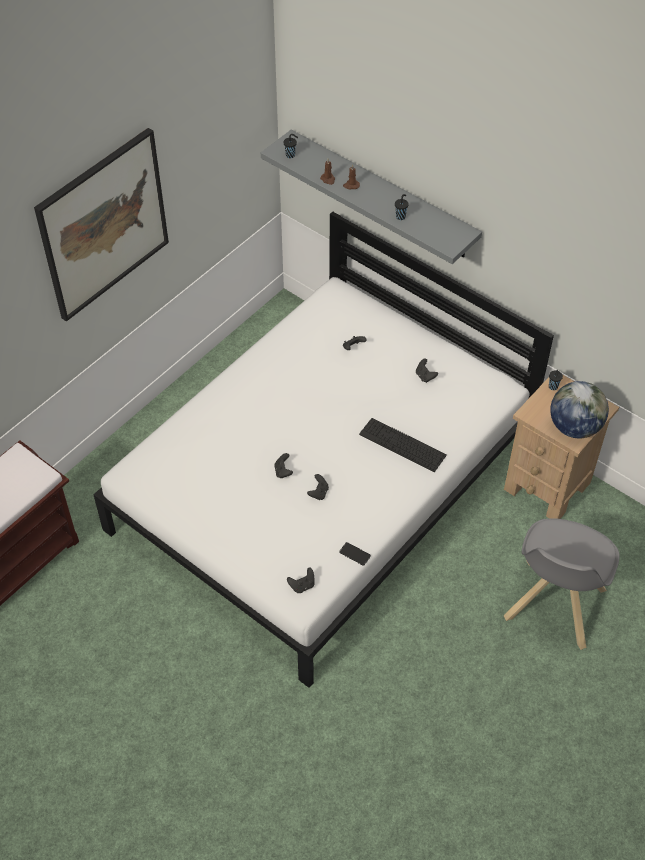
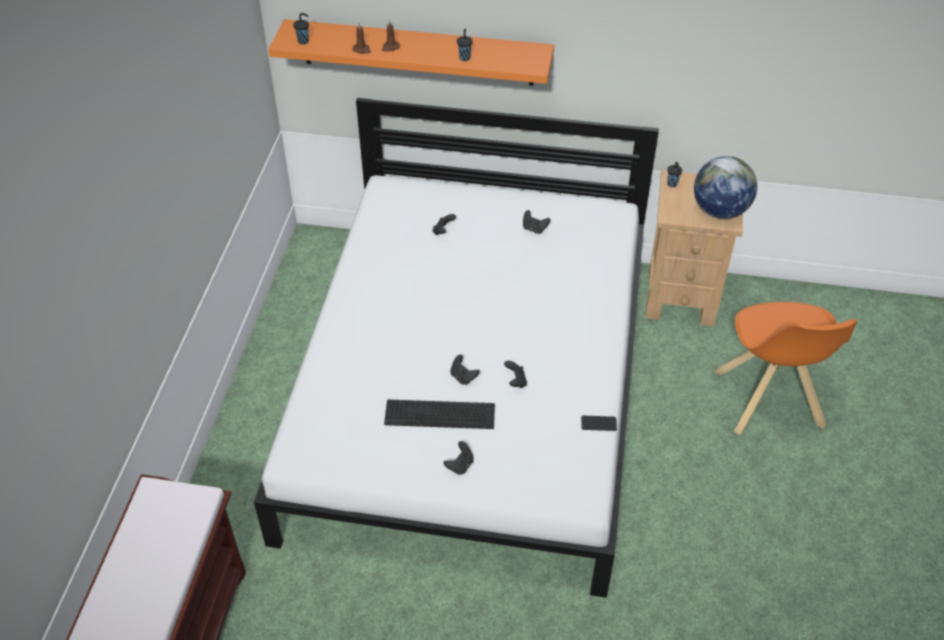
camera: 30 degrees left, 5 degrees down
(103, 224) = (157, 162): picture -> none
(302, 585) = (571, 480): black game controller -> black game controller (460, 465)
(382, 195) = (418, 52): grey shelf -> orange shelf
(402, 445) = (563, 299): keyboard -> keyboard (440, 414)
(553, 606) = (769, 401): grey chair -> orange chair

